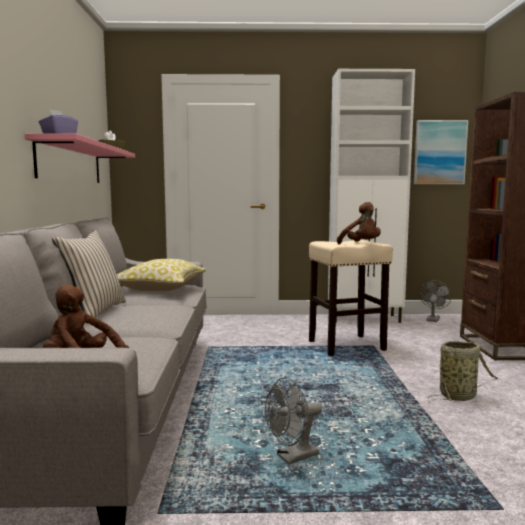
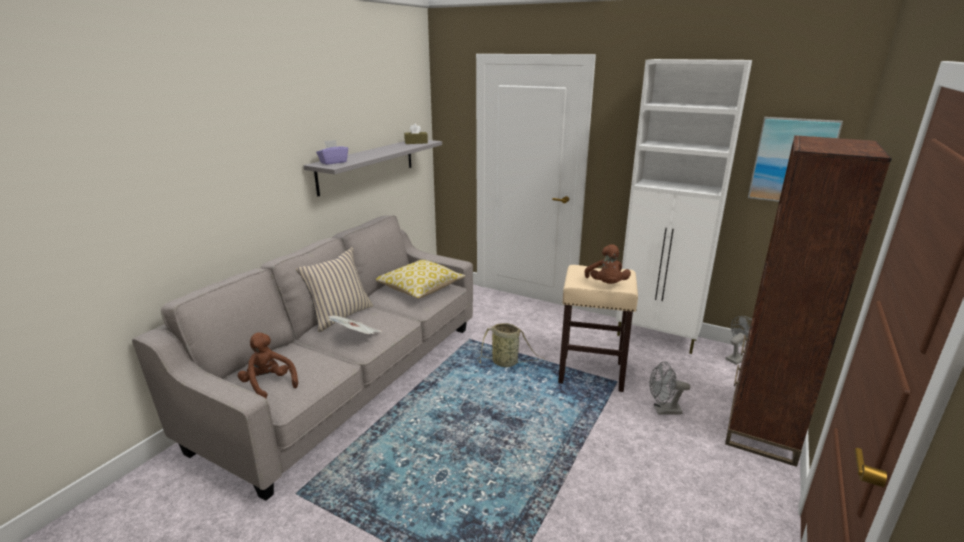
camera: 30 degrees right, 15 degrees up
(70, 163) = (367, 165): pink shelf -> grey shelf
(142, 319) = (356, 337): none -> newspaper
(292, 457) = (411, 484): grey fan -> grey fan (663, 410)
(459, 396) = (619, 477): basket -> basket (507, 362)

